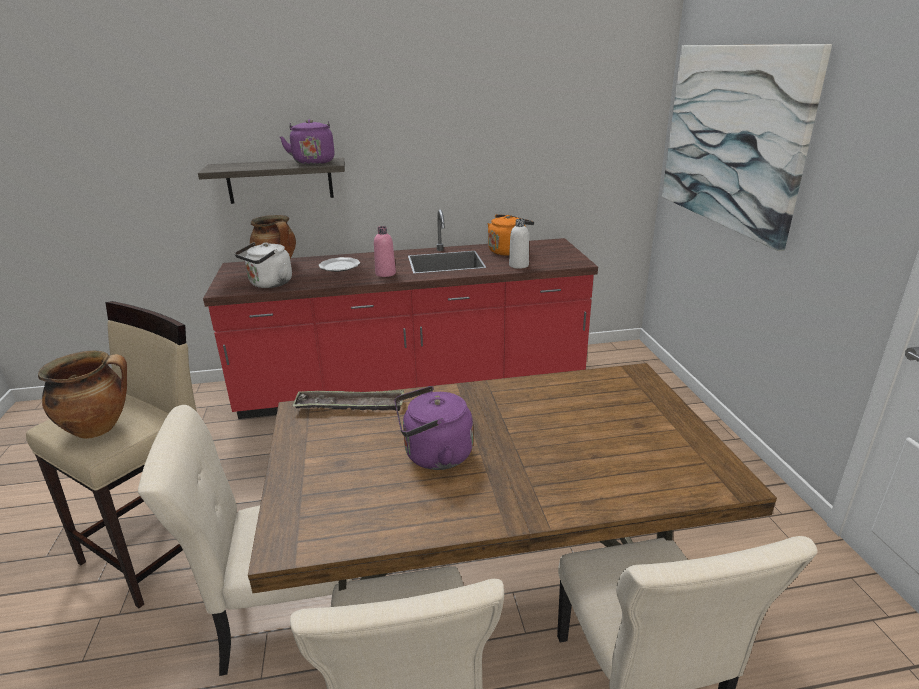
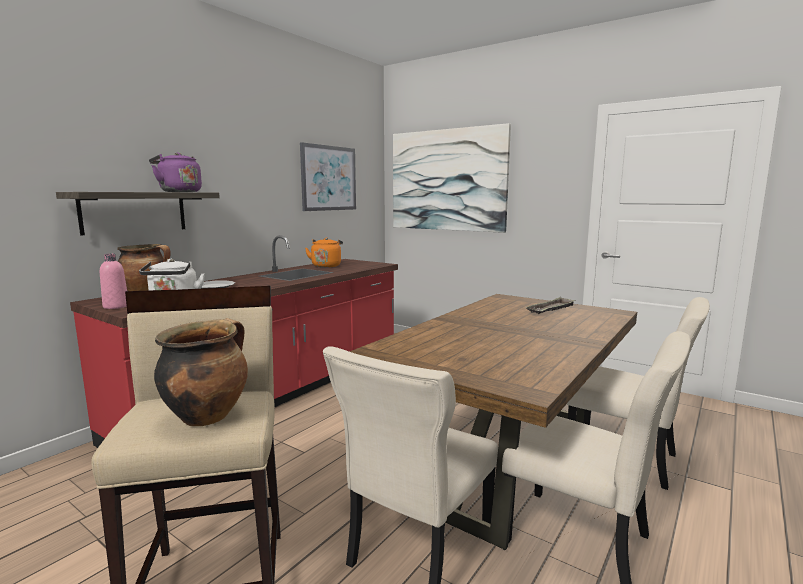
camera: 45 degrees left, 15 degrees down
(350, 406) = (398, 341): tray -> tray (551, 309)
(385, 273) = (268, 283): pink bottle -> pink bottle (116, 306)
(434, 456) = (500, 341): purple kettle -> none
(518, 265) = (352, 269): white bottle -> none
(548, 126) = (329, 178): none -> picture

